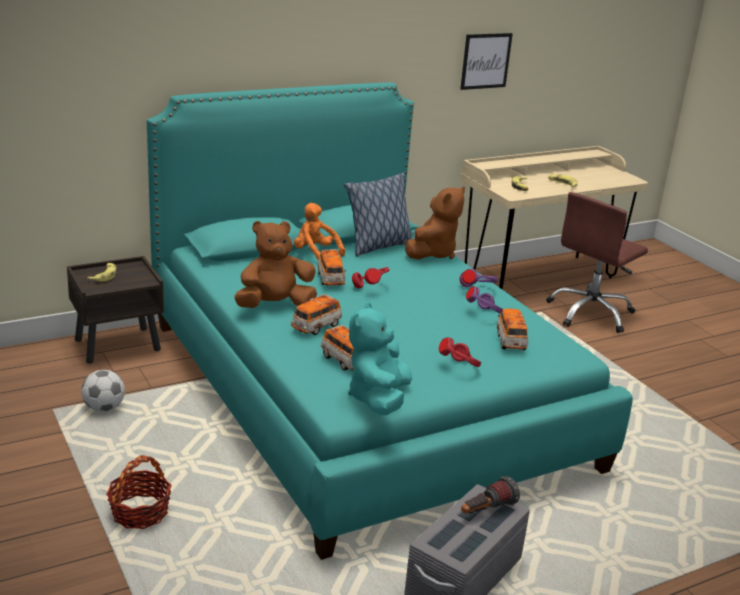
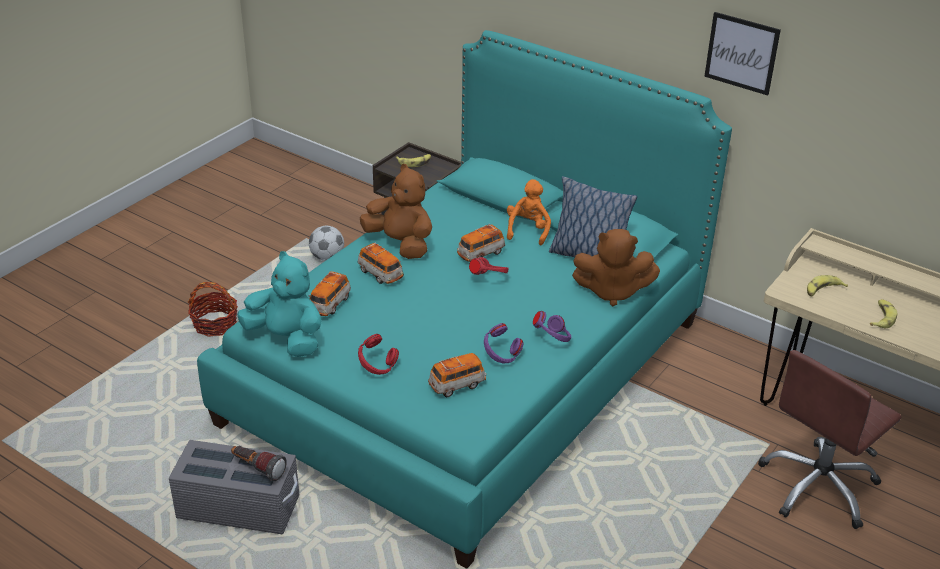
camera: 65 degrees right, 10 degrees up
(316, 327) = (380, 274): toy car -> toy car turned 150 degrees counterclockwise
(378, 399) = (286, 339): turquoise plush toy -> turquoise plush toy turned 45 degrees clockwise
(485, 61) = (856, 120): picture -> picture (741, 53)
(591, 313) = (819, 486): brown office chair -> brown office chair turned 60 degrees counterclockwise

